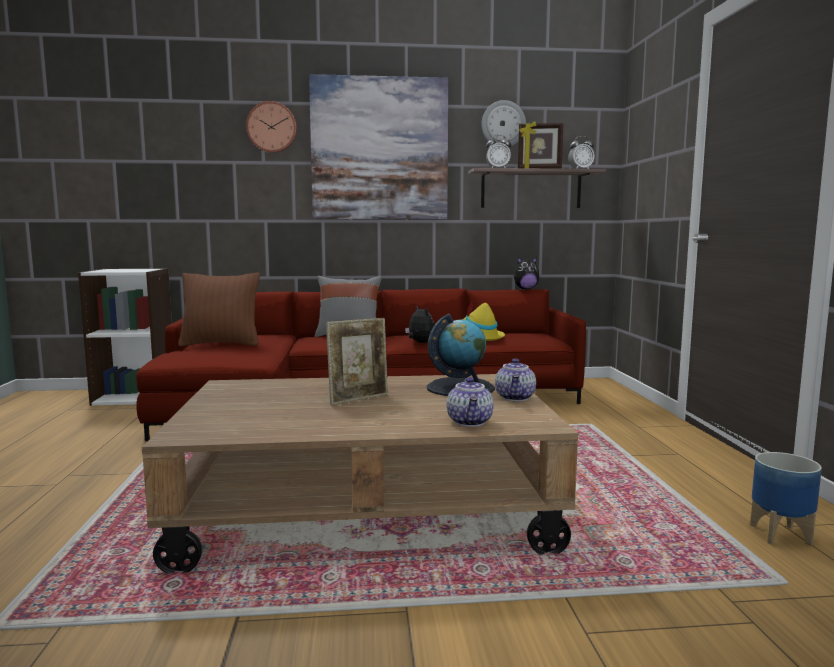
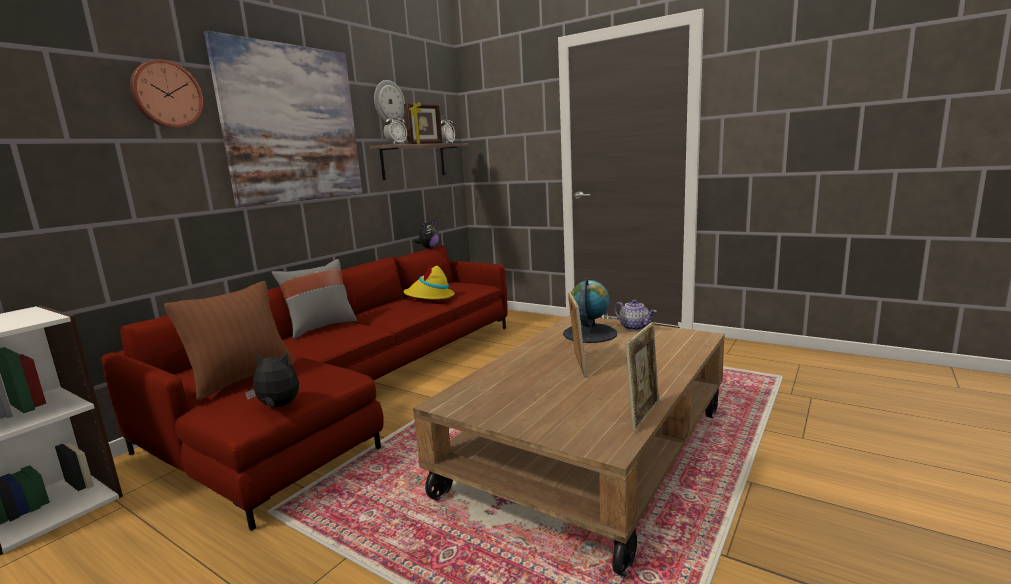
camera: 50 degrees left, 5 degrees up
(261, 435) = (643, 414): none -> picture frame
(419, 343) = (408, 314): plush toy -> plush toy (278, 406)
(471, 422) = (677, 349): teapot -> none
(779, 534) = (734, 358): planter -> none

